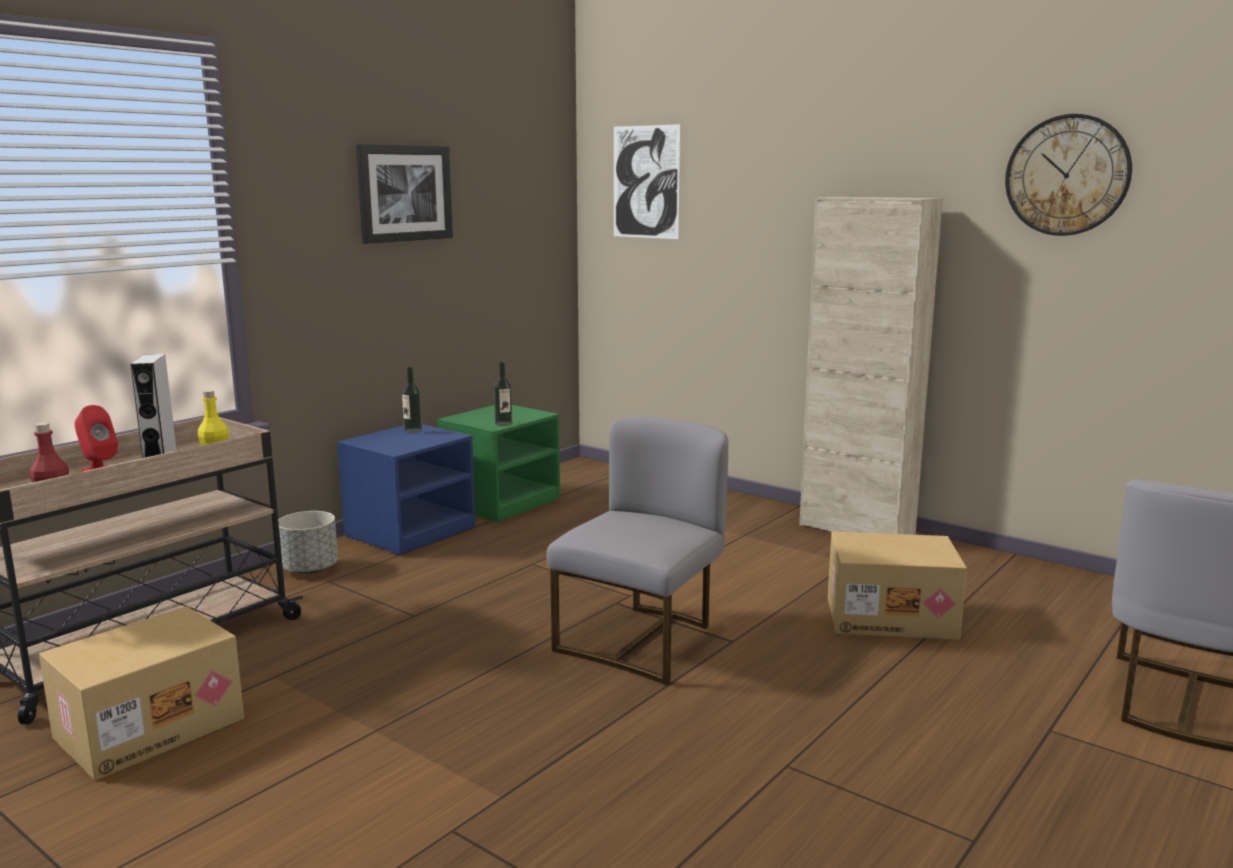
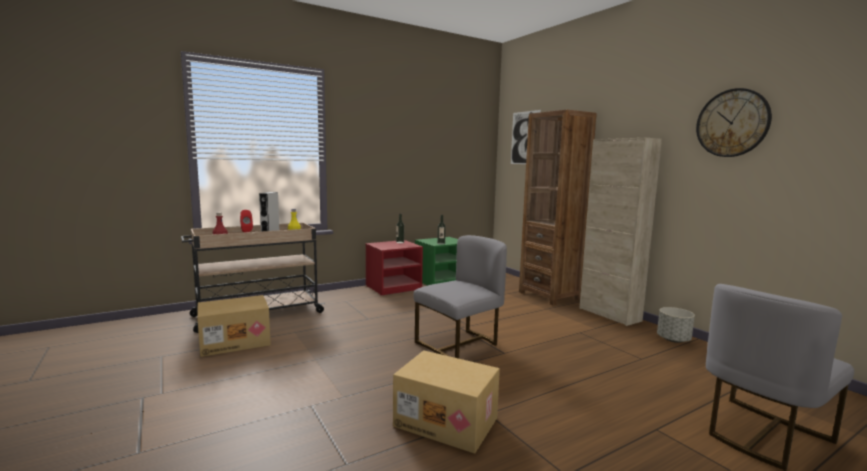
camera: 20 degrees right, 5 degrees down
(309, 569) = (342, 295): grey planter -> grey planter (673, 339)
(404, 193) = (406, 138): picture -> none
(410, 532) = (393, 287): blue nightstand -> red nightstand
(731, 505) = (549, 295): none -> brown bookcase
(891, 617) = (599, 356): cardboard box -> cardboard box (447, 421)

